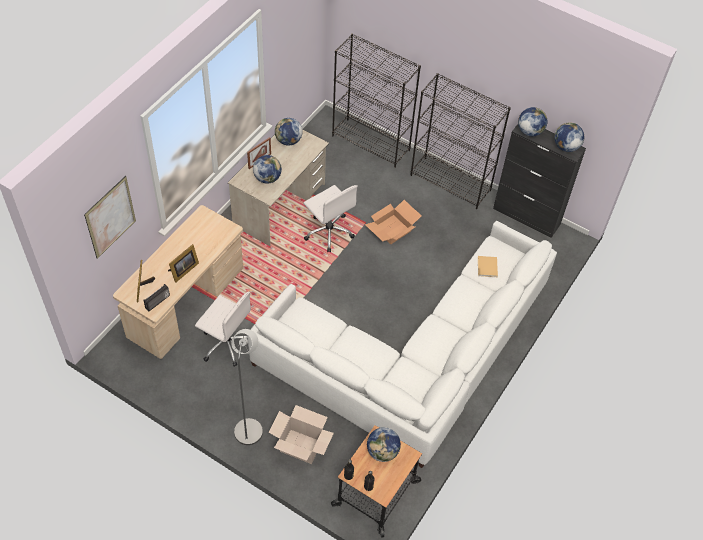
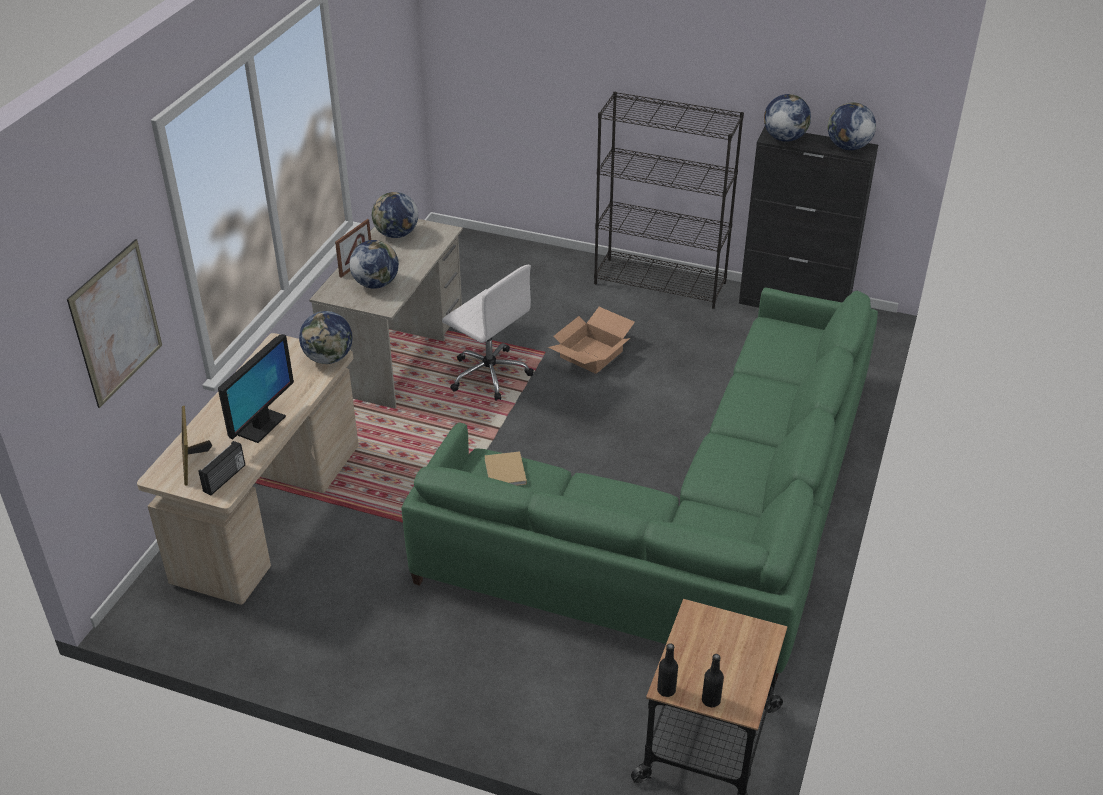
camera: 10 degrees left, 15 degrees down
(183, 271) = (261, 426): picture frame -> monitor
(226, 343) = (357, 560): white office chair -> none
(249, 426) = (436, 682): grey floor lamp -> none
(300, 446) = (542, 695): cardboard box -> none
(371, 143) = (519, 255): black bookcase -> none
(382, 452) = (715, 638): globe -> globe (329, 358)
(413, 358) = (693, 520): white sofa -> green sofa
(487, 268) = (774, 355): beige book -> beige book (505, 472)

